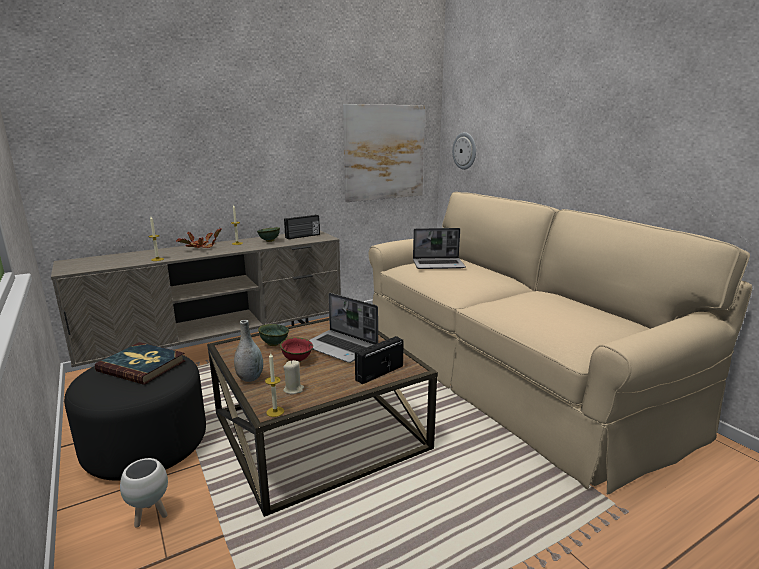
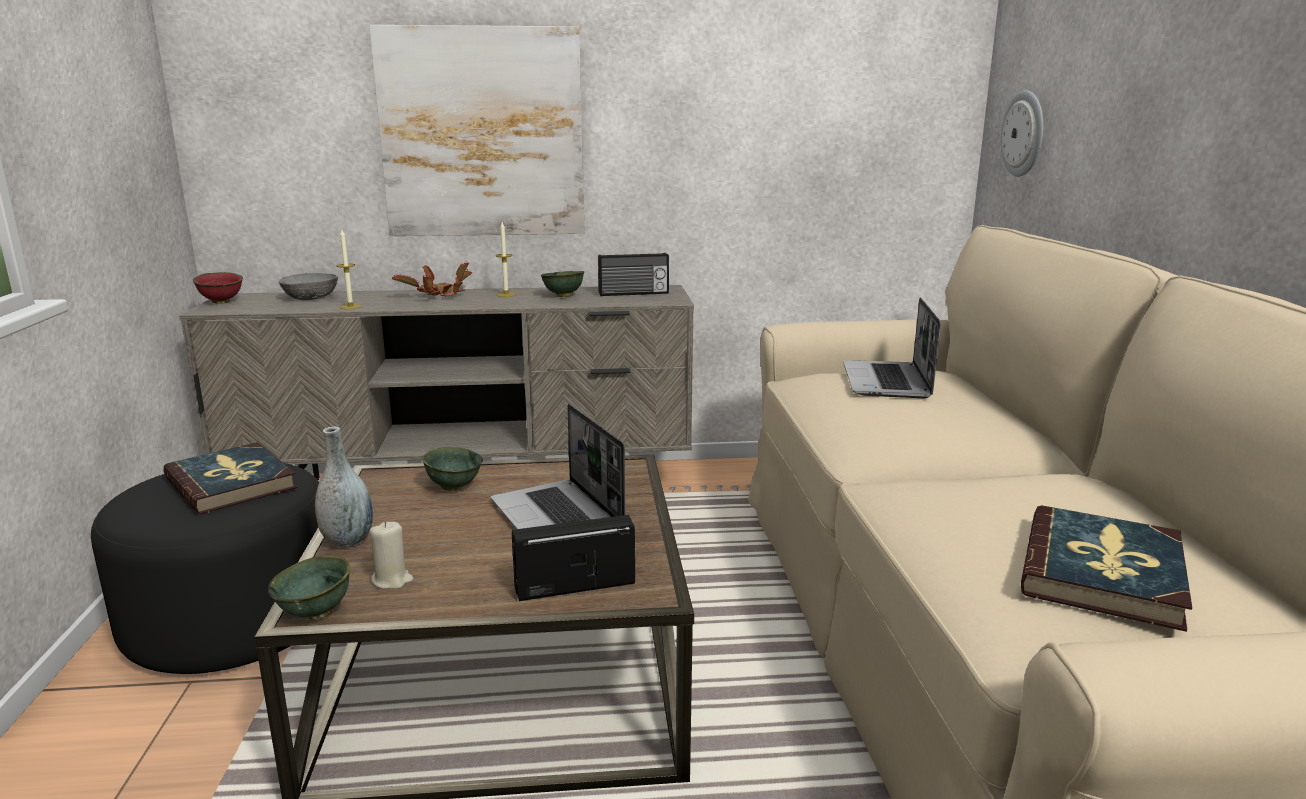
camera: 25 degrees right, 0 degrees up
(123, 257) = (311, 298): none -> grey bowl
(150, 516) = (137, 744): white planter -> none
(275, 411) = (316, 614): candle -> green bowl
(297, 360) = (458, 525): red bowl -> red bowl (222, 302)
(384, 152) = (840, 135): picture -> picture (482, 133)
(439, 264) = (887, 382): laptop -> laptop turned 75 degrees clockwise
(580, 322) = (1103, 572): none -> book

